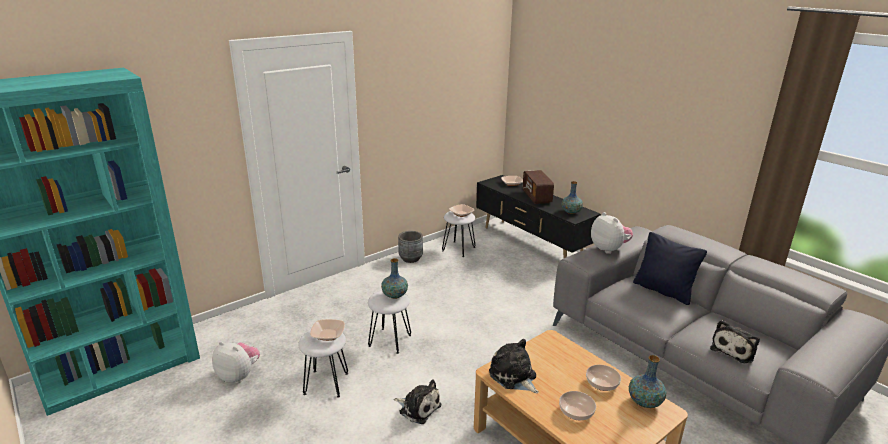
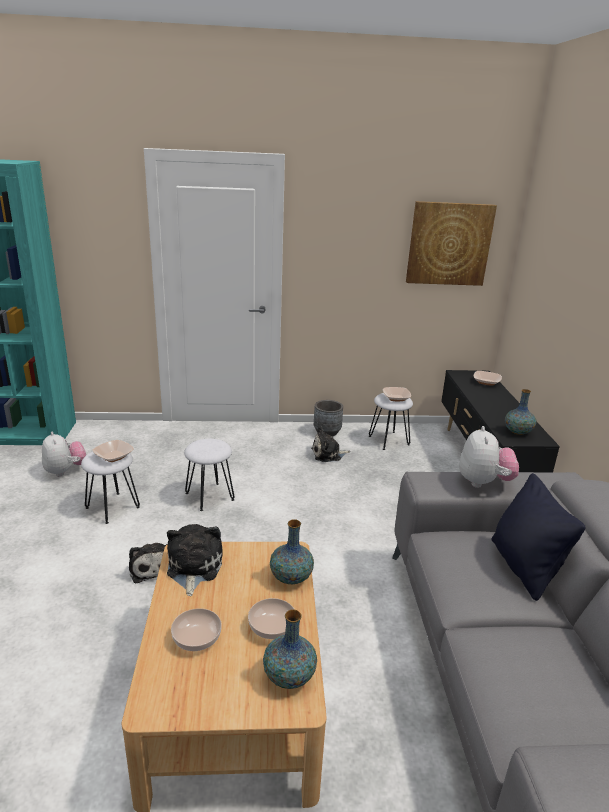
camera: 35 degrees right, 0 degrees up
(394, 295) = (216, 447): vase -> vase (291, 577)
(469, 85) = (449, 244): none -> picture
(536, 197) = (497, 403): radio -> none
(734, 349) = (521, 690): plush toy -> plush toy (328, 454)

